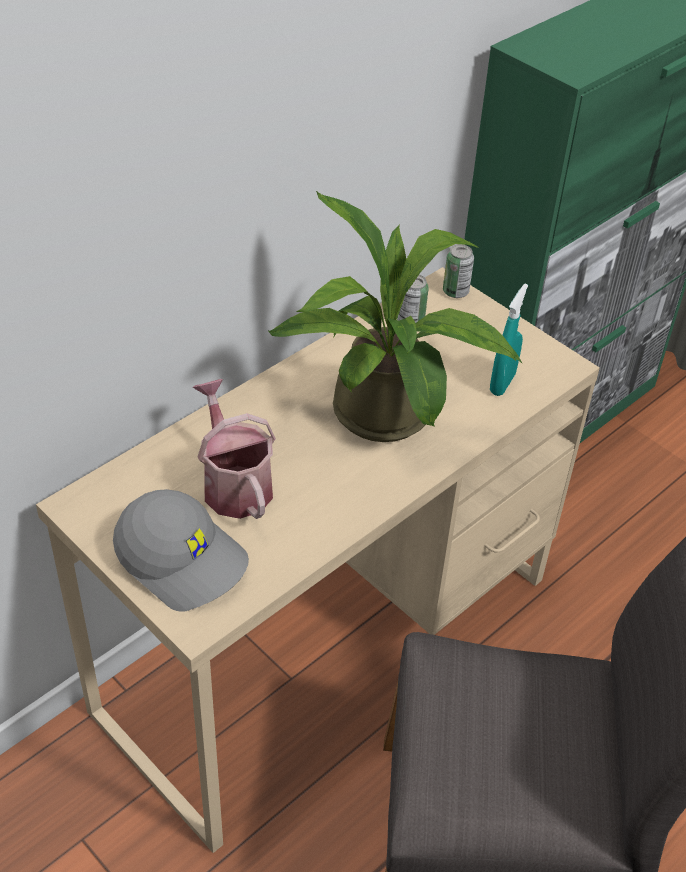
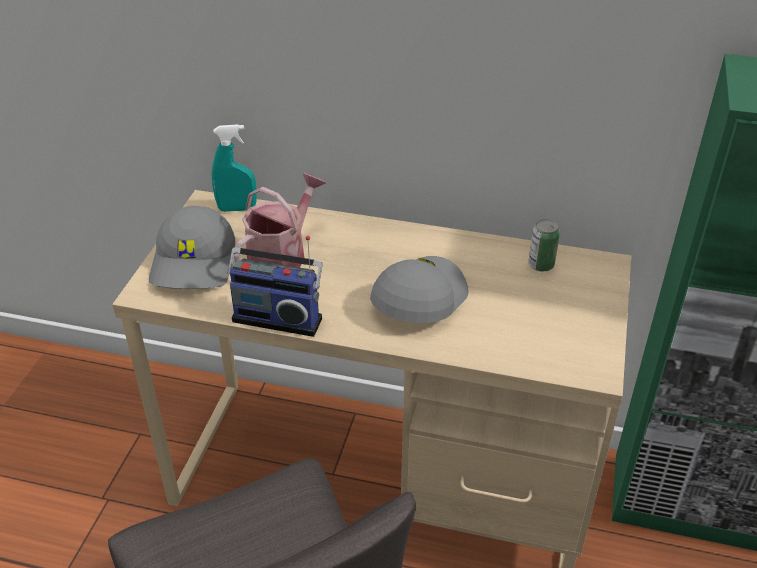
camera: 60 degrees right, 5 degrees down
(333, 528) = (278, 317): none -> radio
(390, 420) = (417, 299): potted plant -> grey cap
(455, 292) = (609, 273): can -> none
(502, 383) = (528, 342): turquoise spray bottle -> turquoise spray bottle (237, 209)

